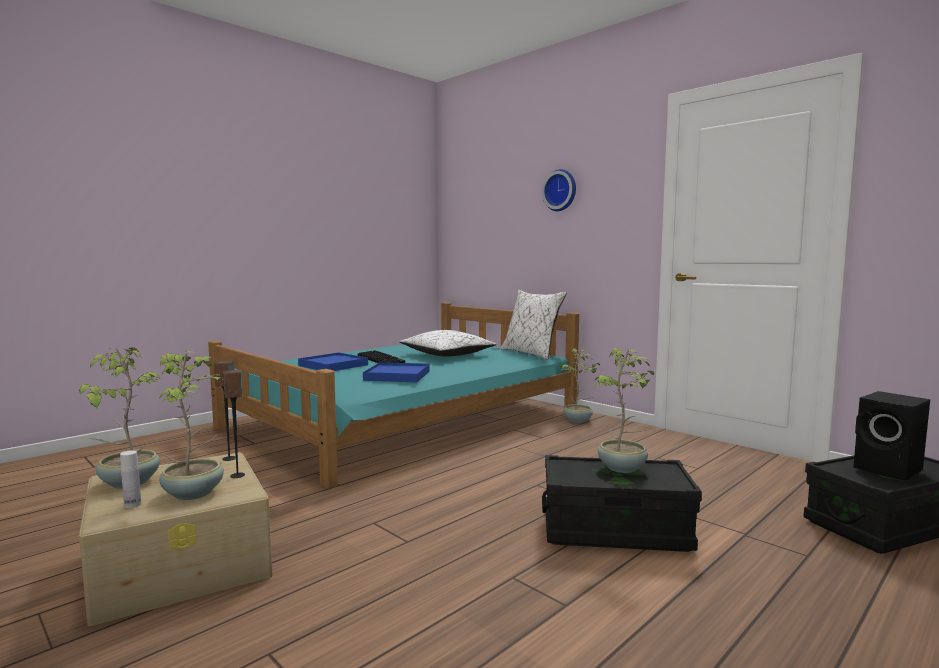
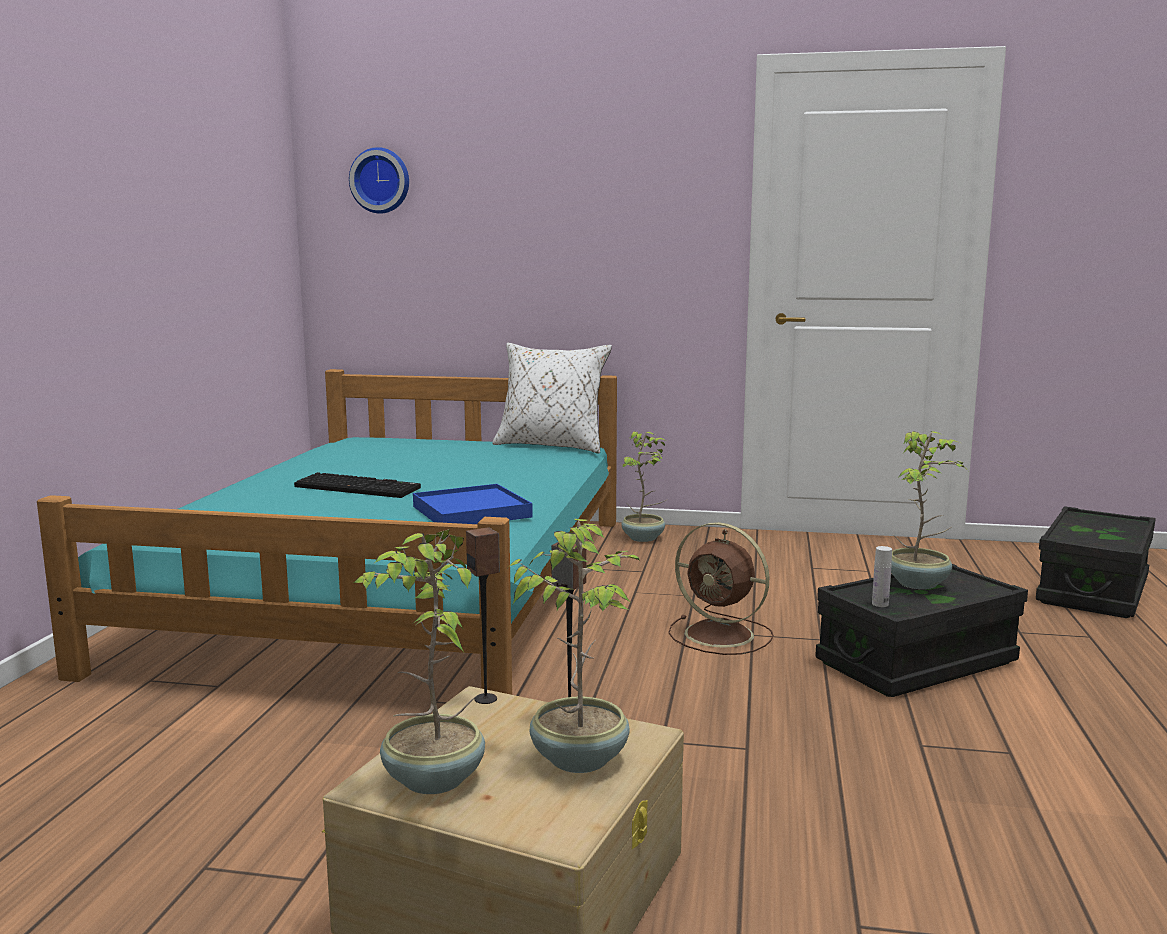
camera: 35 degrees left, 5 degrees up
(132, 505) = (539, 803): white bottle -> white bottle (880, 604)
(333, 365) = (307, 511): blue tray -> none
(447, 355) = (442, 465): white pillow -> none
(517, 480) = (722, 635): none -> brown fan
(561, 190) = (574, 181): wall clock -> wall clock (381, 181)
(890, 470) = (1102, 531): black speaker -> none

